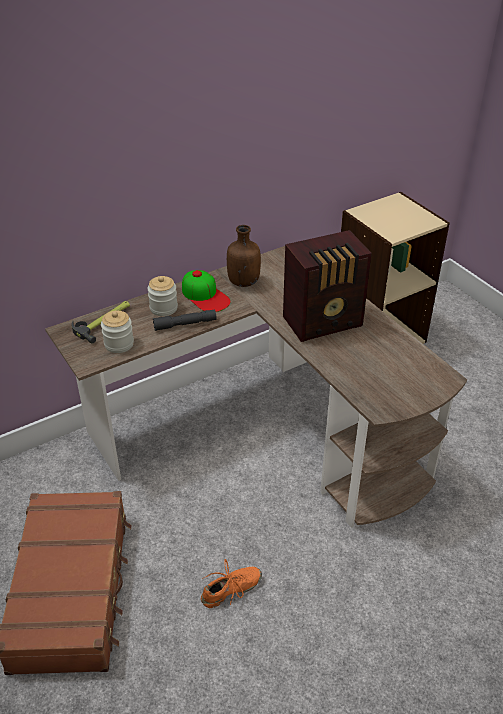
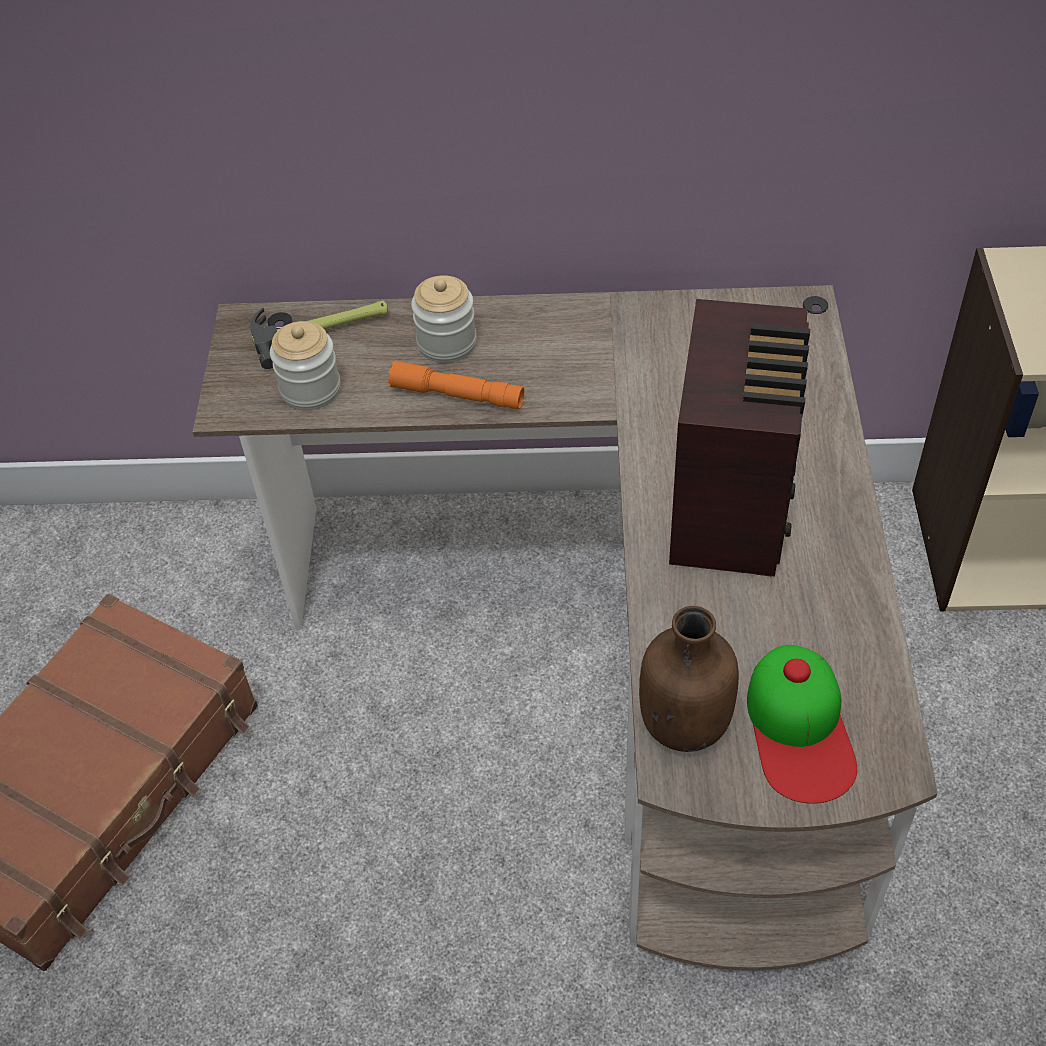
camera: 35 degrees right, 10 degrees up
(185, 324) = (457, 395): grey flashlight -> orange flashlight
(205, 295) = (545, 345): cap -> cap (800, 729)
(231, 590) = (329, 942): orange shoe -> none
(243, 282) = (643, 342): brown bottle -> brown bottle (684, 722)
(324, 322) = (732, 507): radio -> radio turned 90 degrees counterclockwise

